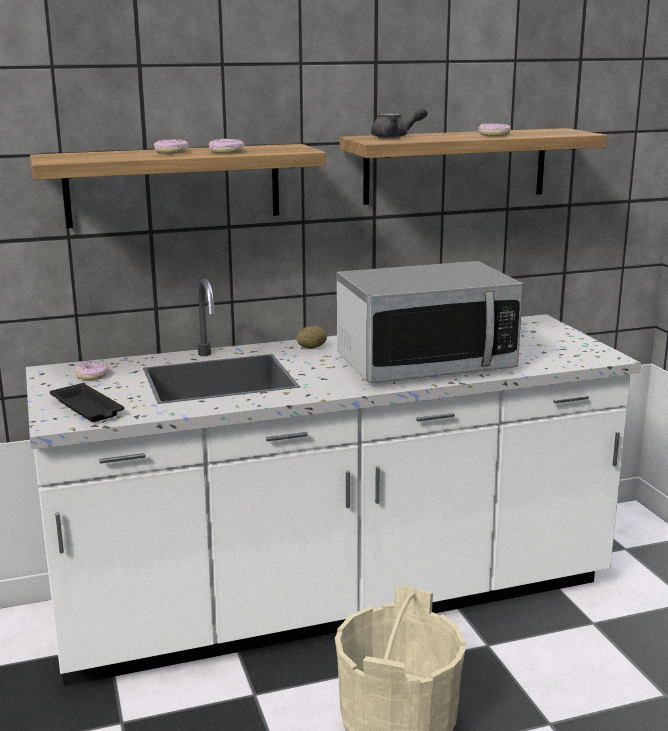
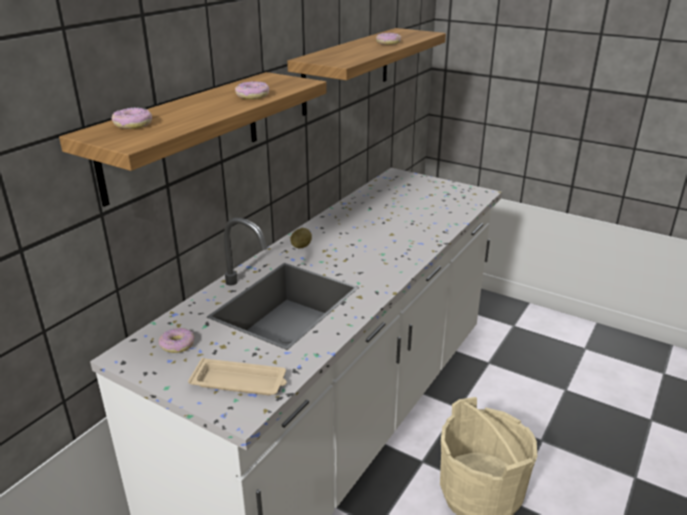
camera: 40 degrees left, 10 degrees up
(88, 408) = (240, 382): black tray -> beige tray
(171, 152) = (204, 105): donut -> donut (133, 124)
(395, 137) = (333, 55): grey teapot -> none
(425, 364) = (398, 235): microwave -> none

